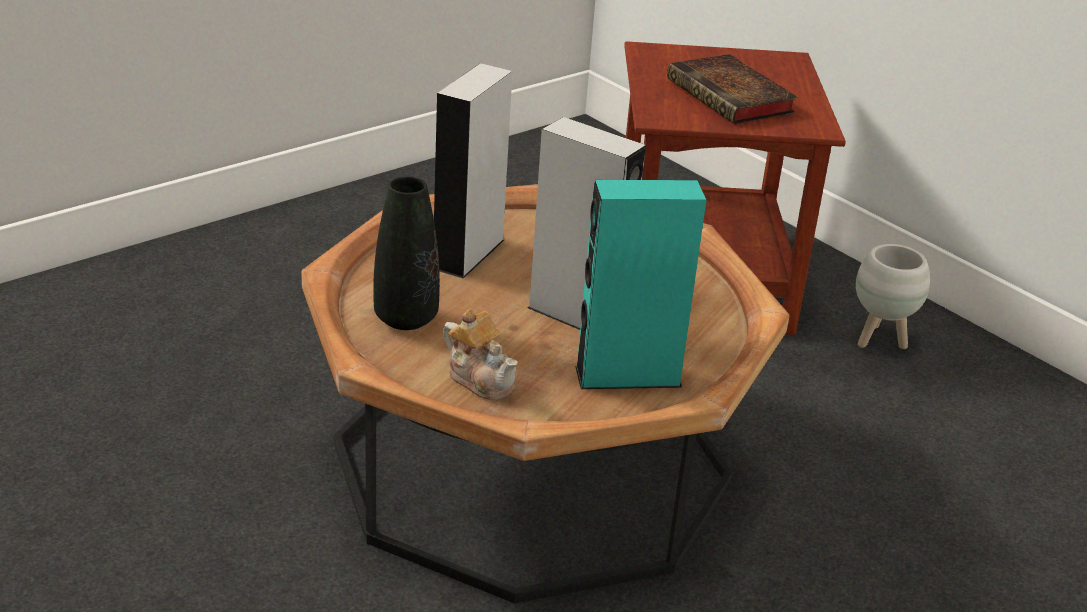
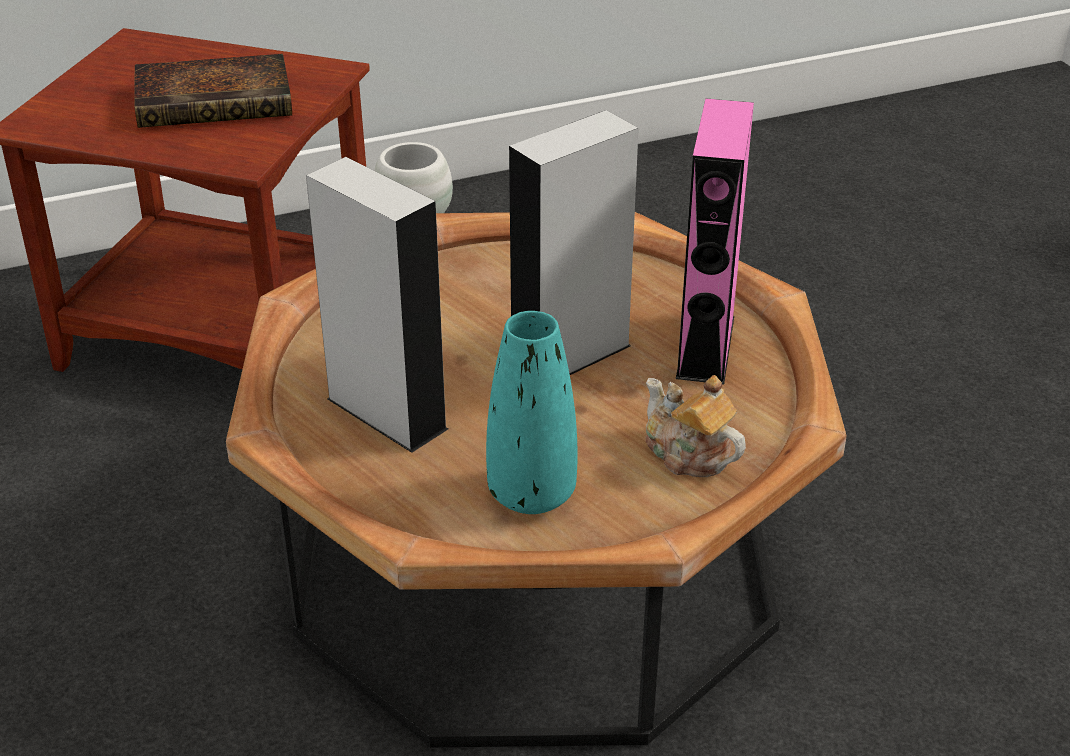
camera: 70 degrees left, 5 degrees up
(406, 318) = (531, 494): black vase -> turquoise vase
(481, 379) = (688, 454): teapot -> teapot turned 105 degrees counterclockwise
(628, 376) = (705, 346): turquoise speaker -> pink speaker

